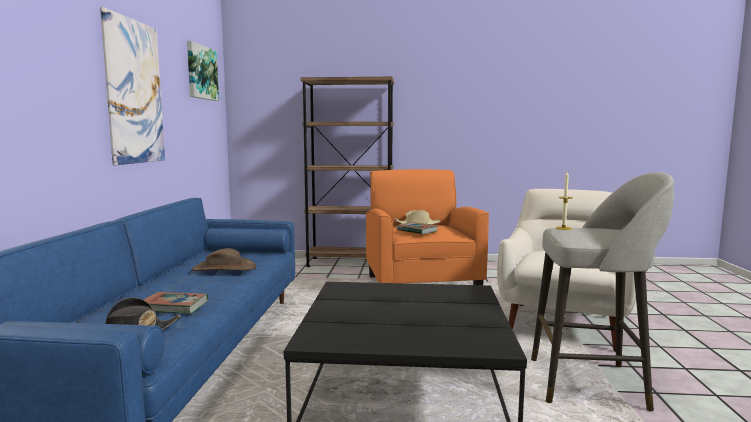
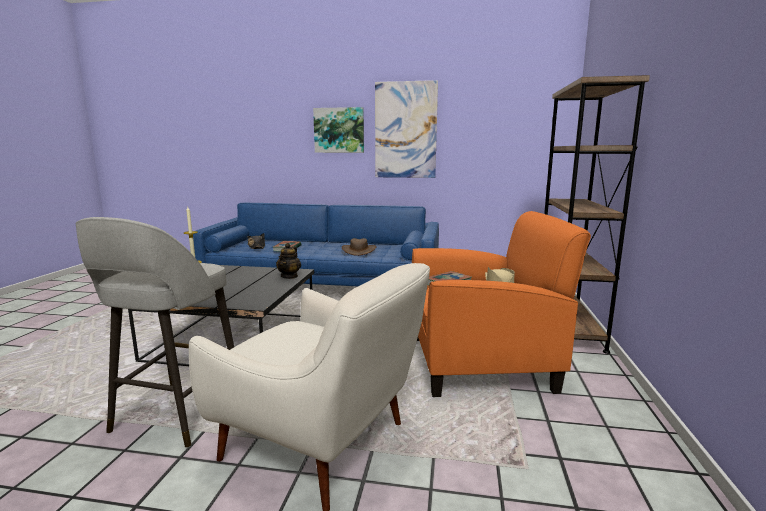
camera: 95 degrees right, 5 degrees up
(201, 72) = (517, 102): picture -> picture (339, 130)
(364, 288) = (289, 276): none -> teapot

